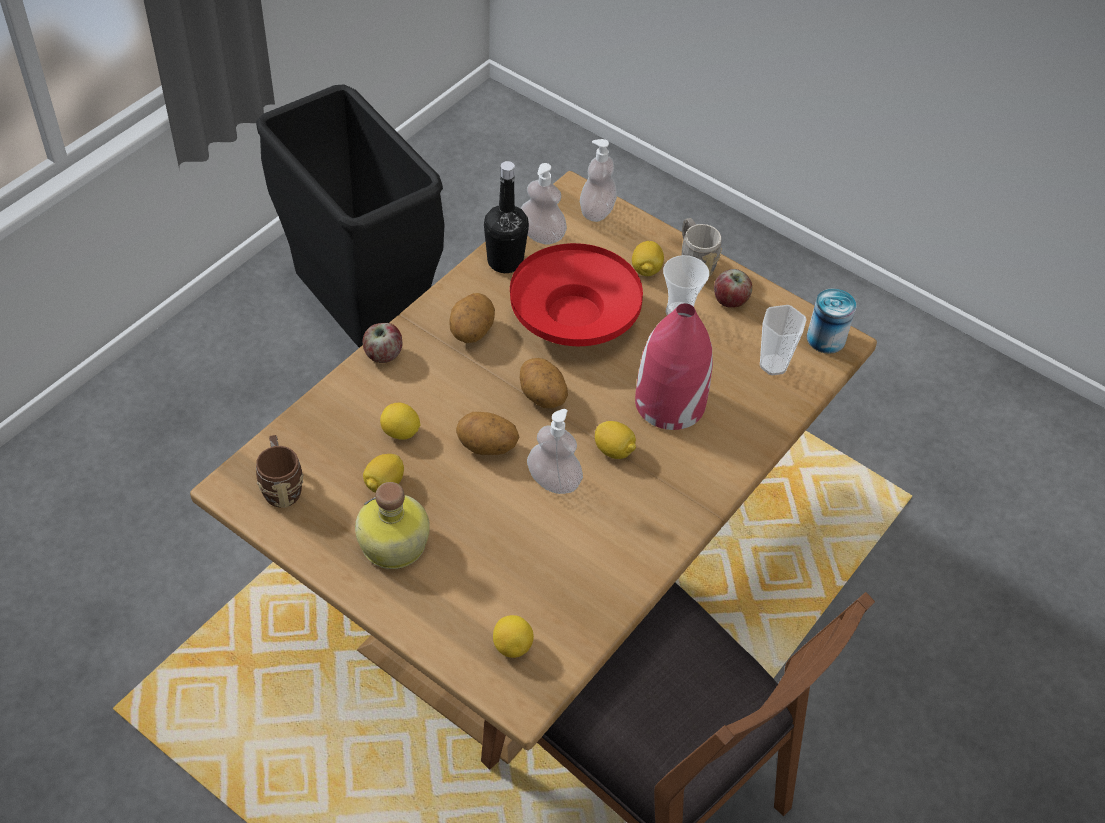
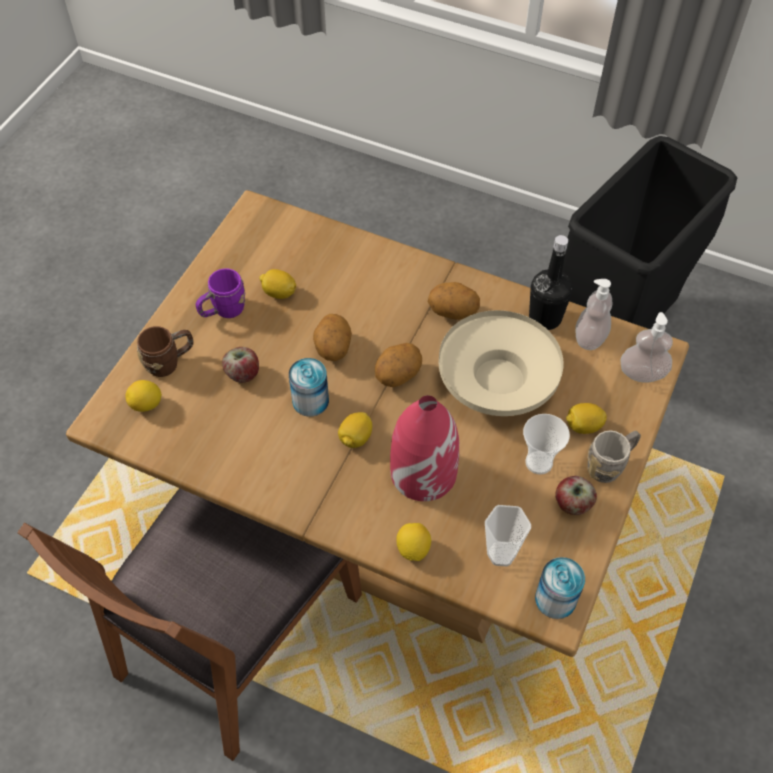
camera: 80 degrees right, 5 degrees up
(281, 485) = (262, 235): brown mug -> brown mug (170, 362)
(383, 355) = (407, 261): apple -> apple (243, 373)
(392, 545) = (223, 311): bottle -> purple mug
(400, 432) = (331, 291): lemon -> lemon (413, 549)
(553, 481) = (310, 401): soap dispenser -> can
(573, 318) = (497, 381): red bowl -> beige bowl

